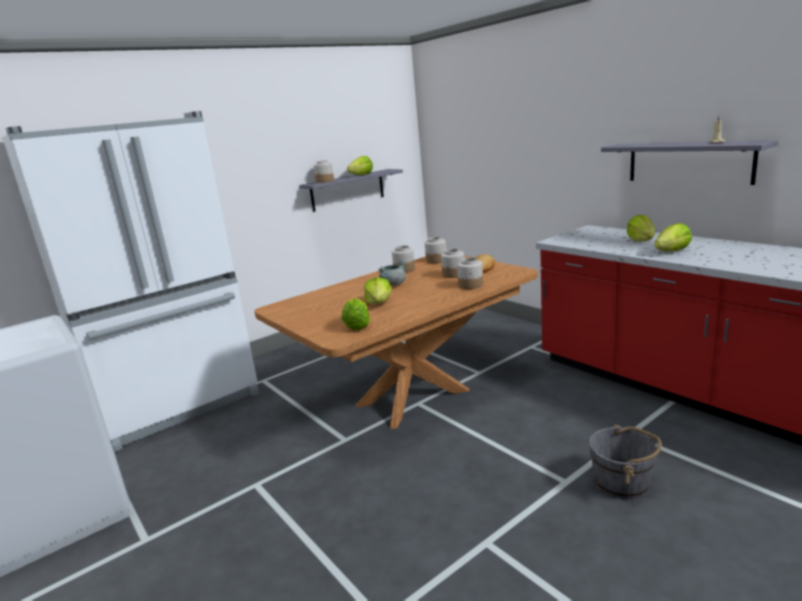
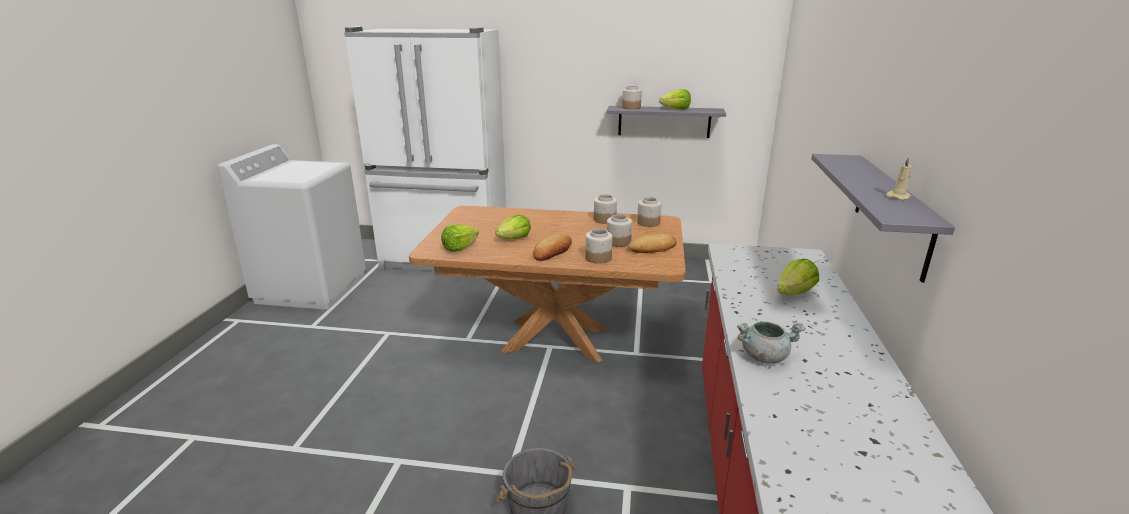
camera: 45 degrees right, 5 degrees up
(393, 284) = (563, 228): grey cooking pot -> grey cooking pot (764, 356)
(431, 295) = (552, 251): none -> bread
(672, 251) = (771, 320): lettuce -> none

